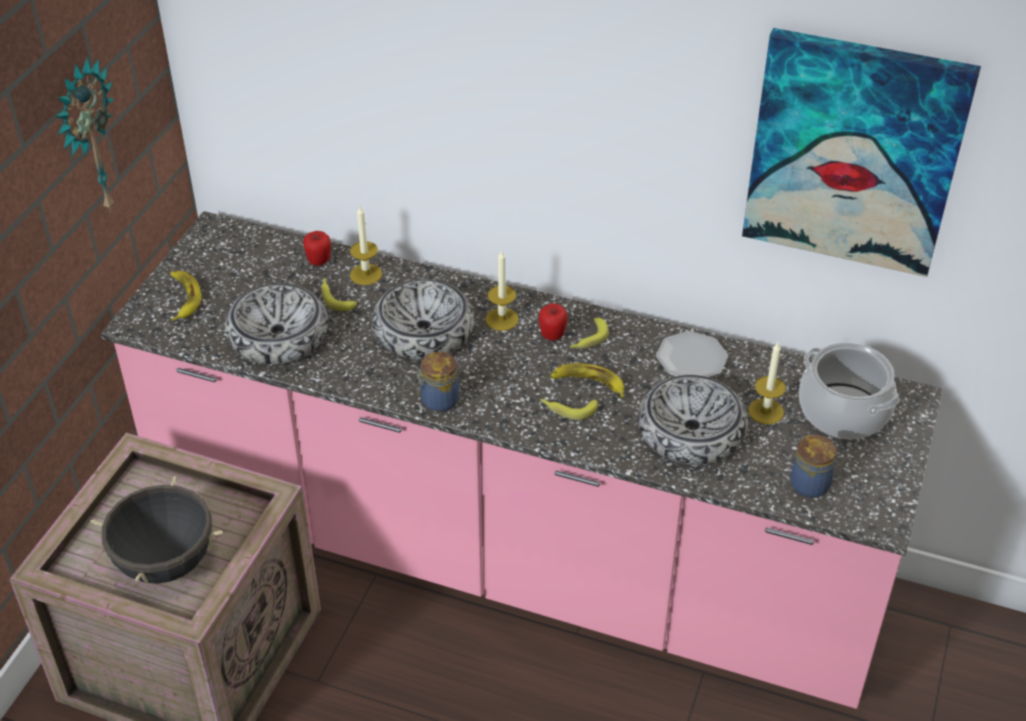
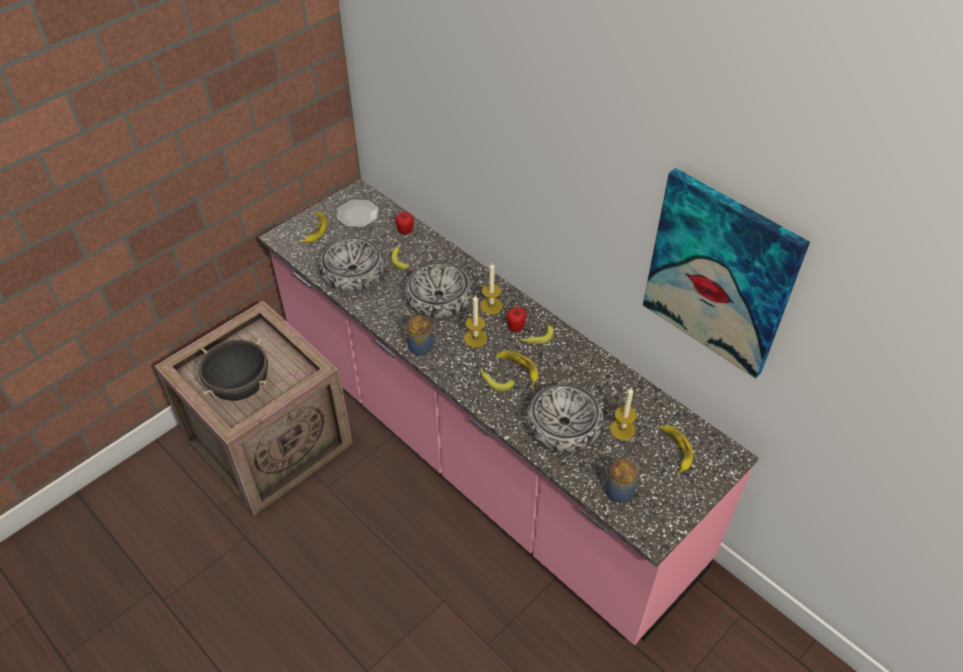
camera: 25 degrees right, 5 degrees up
(87, 139) = (266, 117): wall clock -> none
(366, 274) = (427, 249): candle -> candle (475, 338)
(691, 358) = (596, 374): plate -> plate (358, 215)
(842, 412) = (675, 449): cooking pot -> banana

